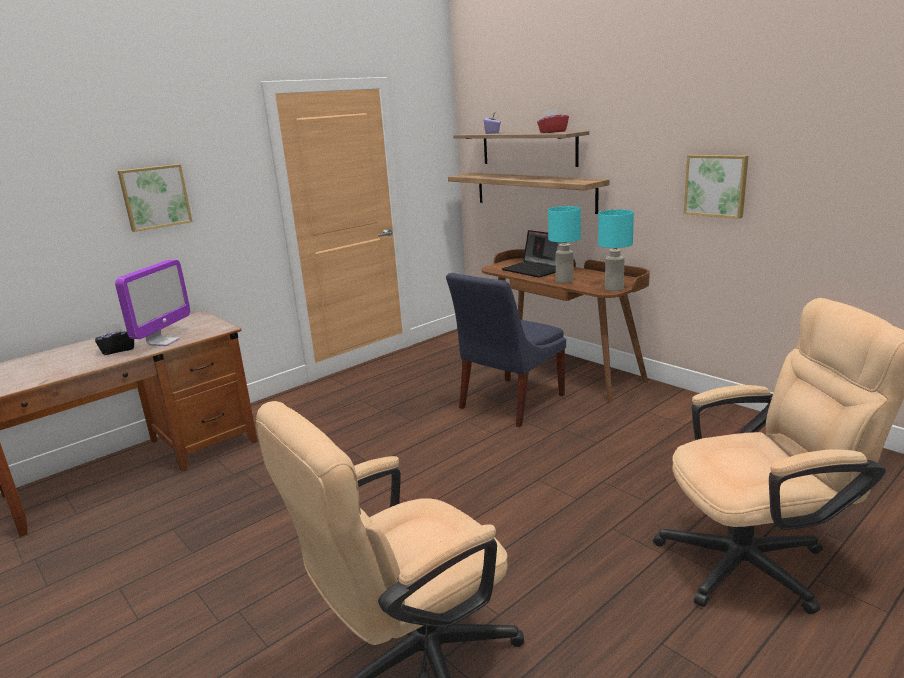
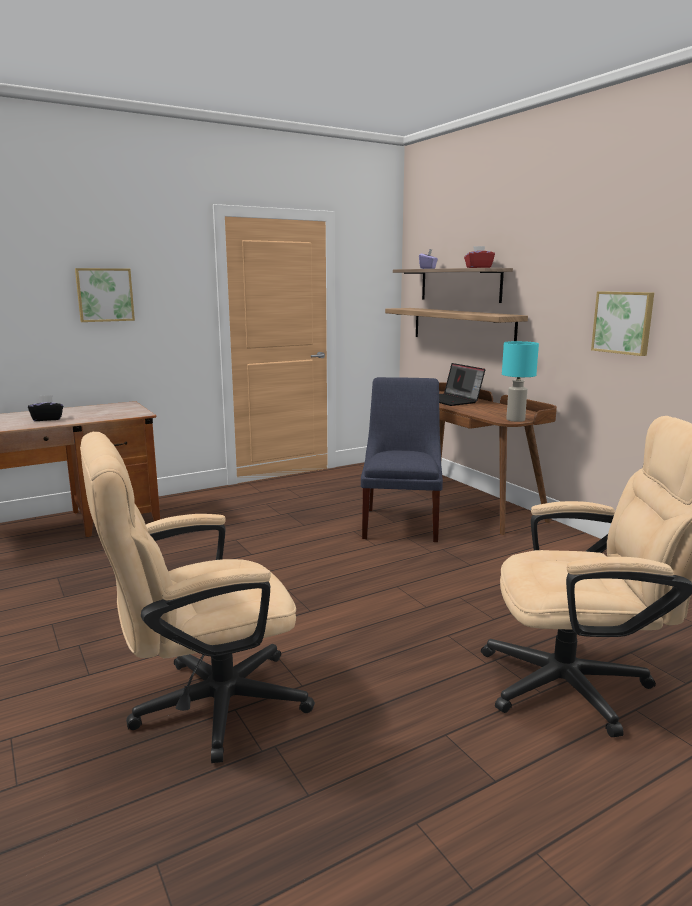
camera: 10 degrees right, 5 degrees down
(163, 342) = (86, 417): monitor -> none
(508, 403) = (402, 522): blue chair -> blue chair turned 135 degrees clockwise
(565, 281) = (472, 410): turquoise table lamp -> none

